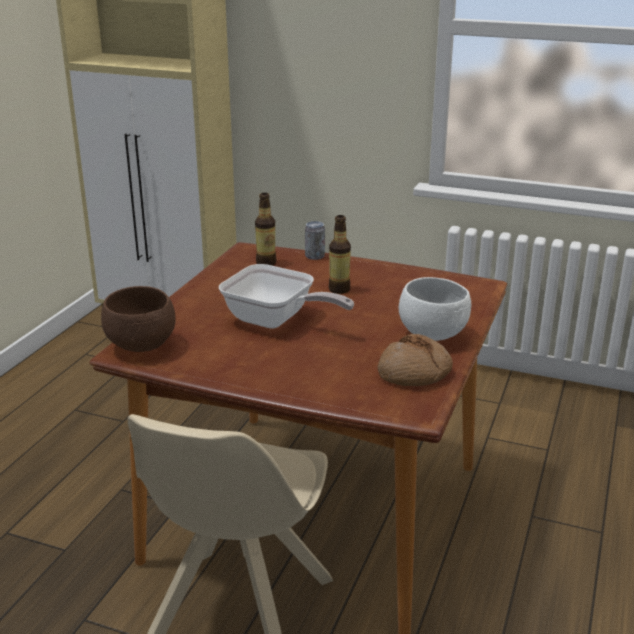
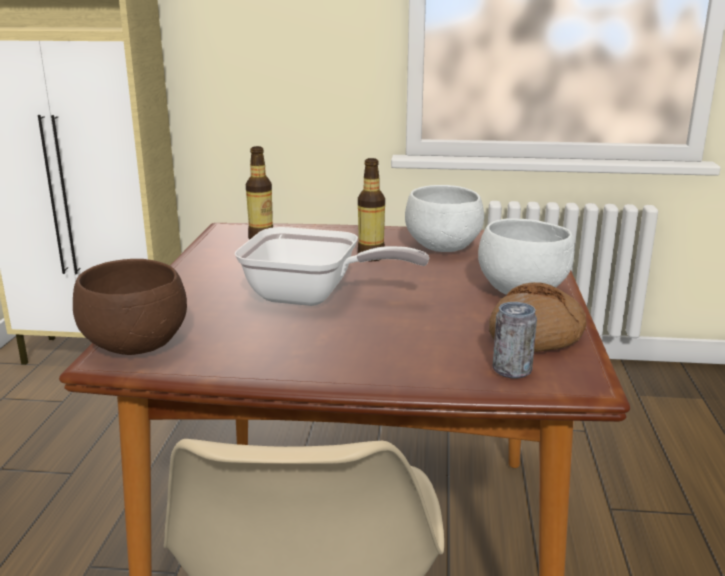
camera: 15 degrees left, 5 degrees down
(314, 256) = (317, 228): can -> can (512, 370)
(402, 288) = (445, 248): none -> white bowl

